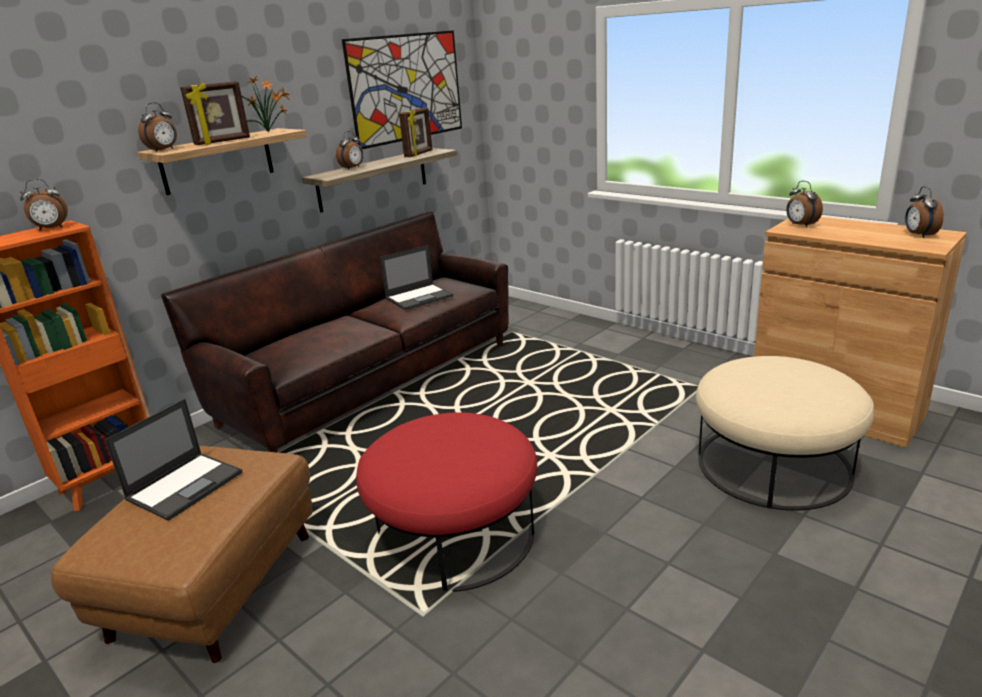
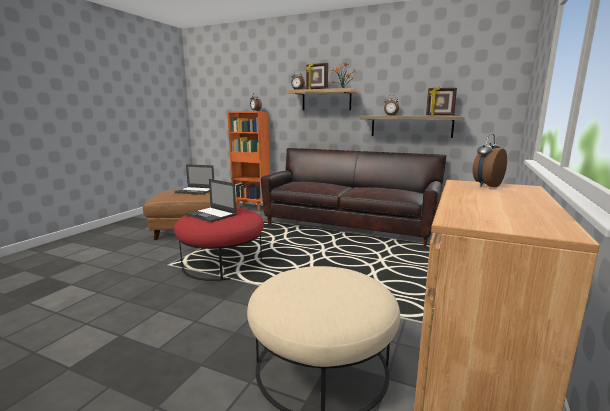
camera: 70 degrees right, 10 degrees down
(406, 88) = (452, 75): picture -> none
(419, 297) = (378, 190): laptop -> laptop (212, 215)
(918, 235) = (519, 218): alarm clock -> none

